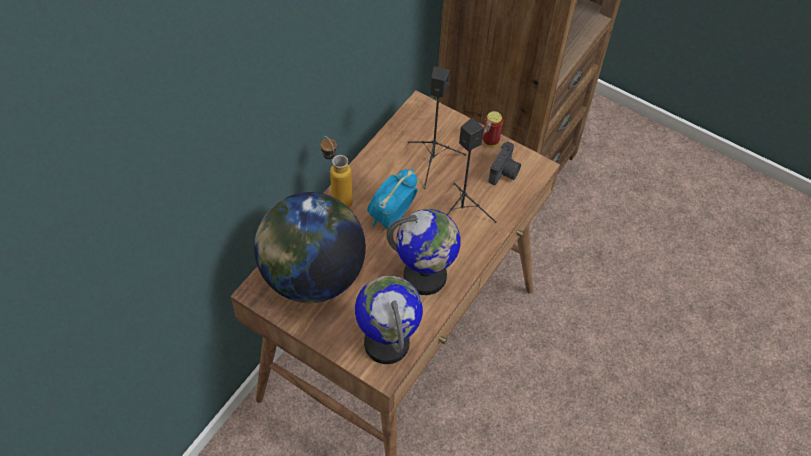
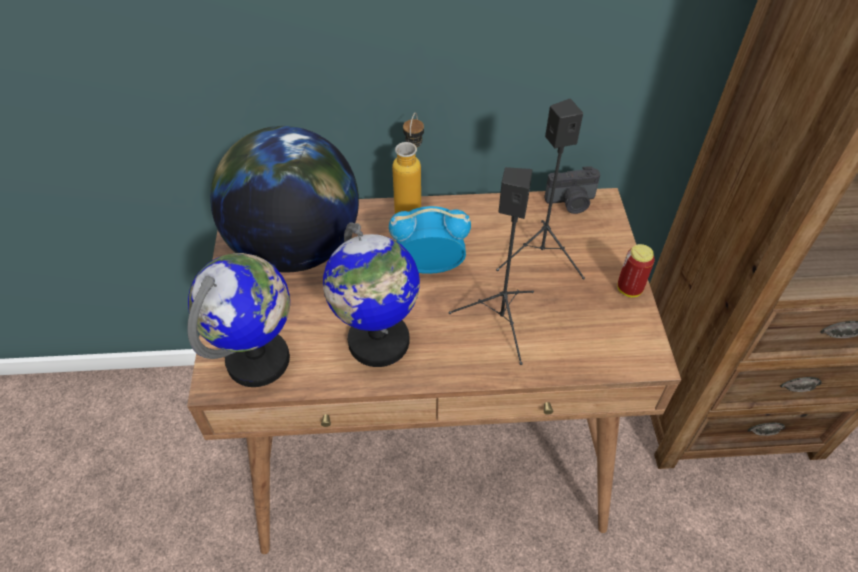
camera: 55 degrees right, 5 degrees down
(505, 173) = (601, 330): camera -> camera (571, 203)

